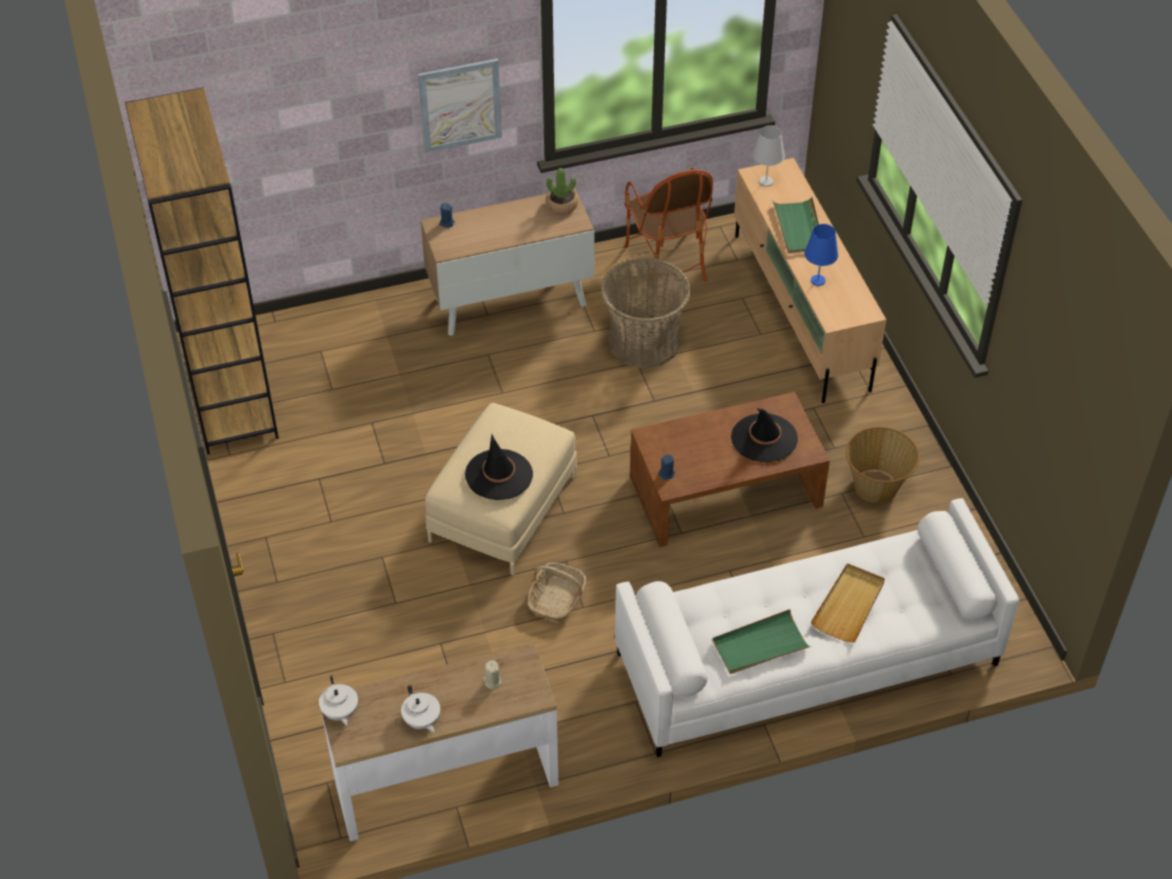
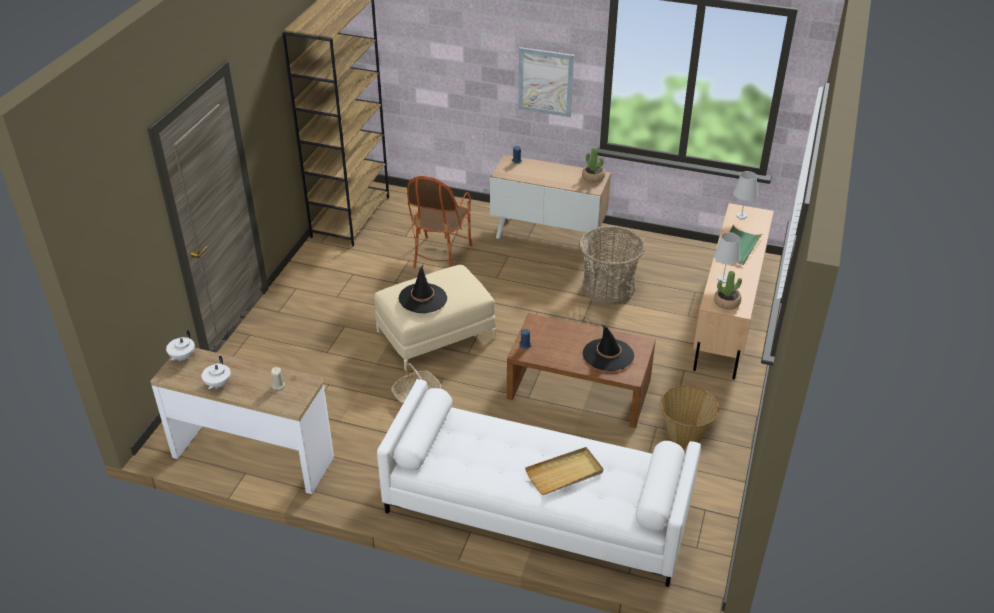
camera: 35 degrees right, 10 degrees down
(667, 261) = (664, 254): armchair -> armchair (440, 255)
(760, 645) = (481, 465): green tray -> none
(818, 280) = (723, 279): blue table lamp -> white table lamp
(846, 310) = (727, 302): none -> potted plant

